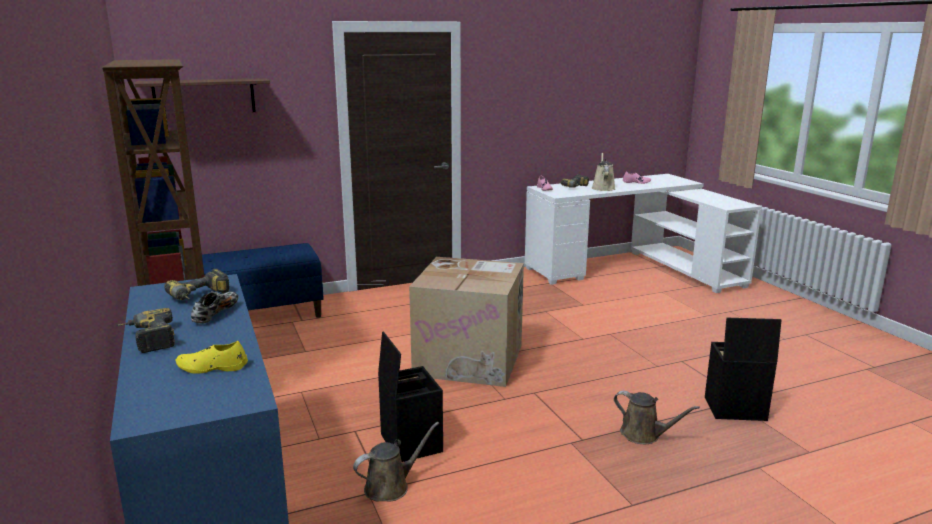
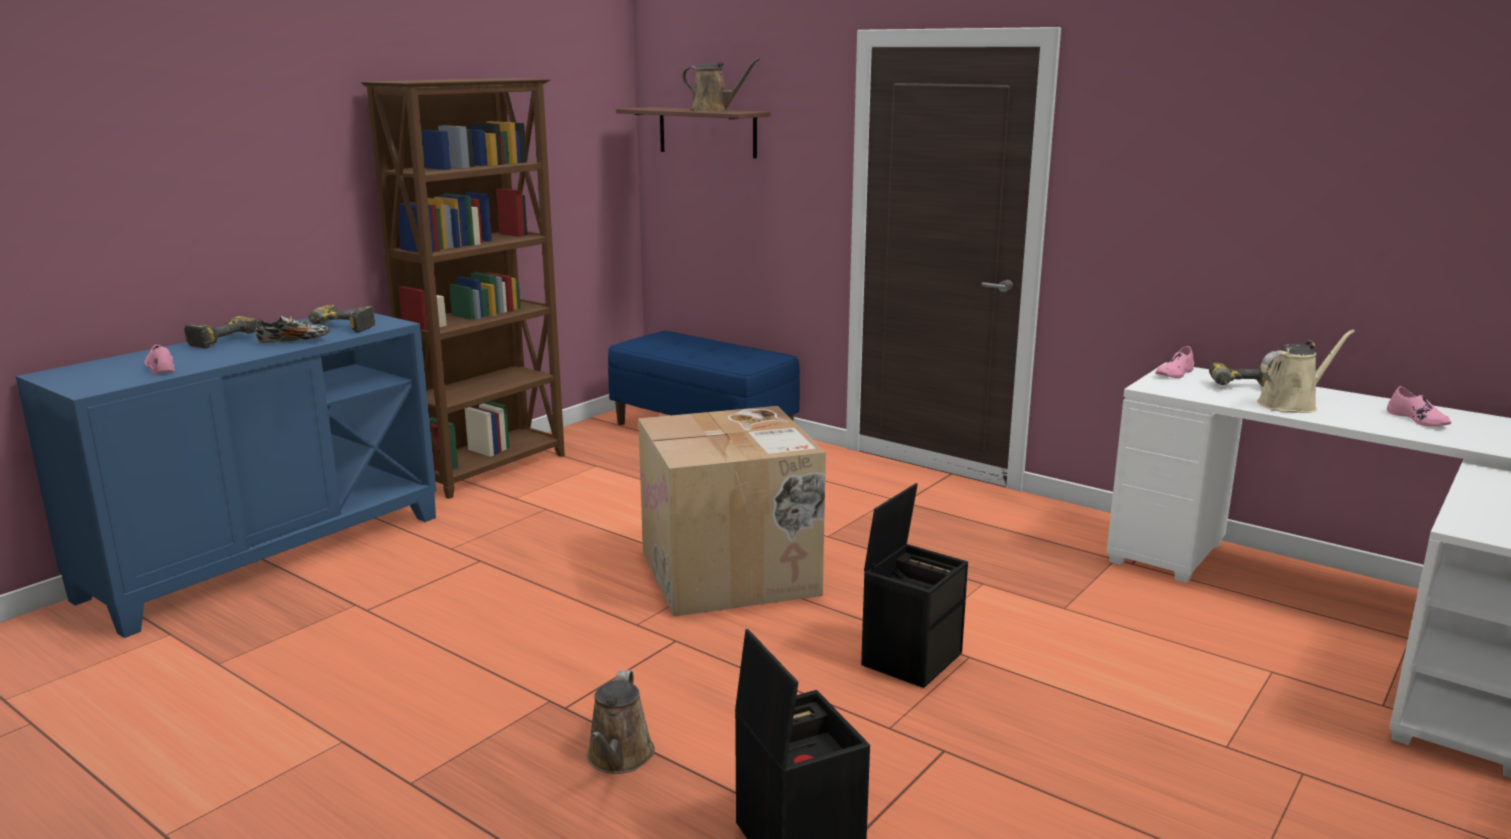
camera: 60 degrees right, 0 degrees up
(212, 367) = (161, 367): yellow shoe -> pink shoe
(390, 486) = (374, 612): brown watering can -> brown watering can (714, 110)
(410, 442) = (475, 596): black storage box -> black storage box (911, 657)

